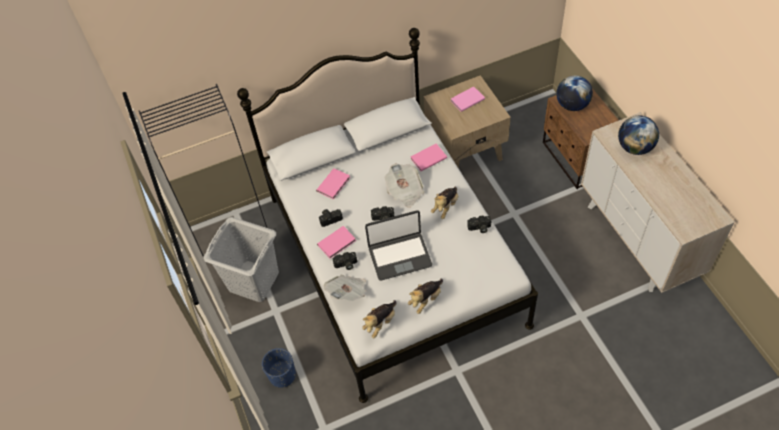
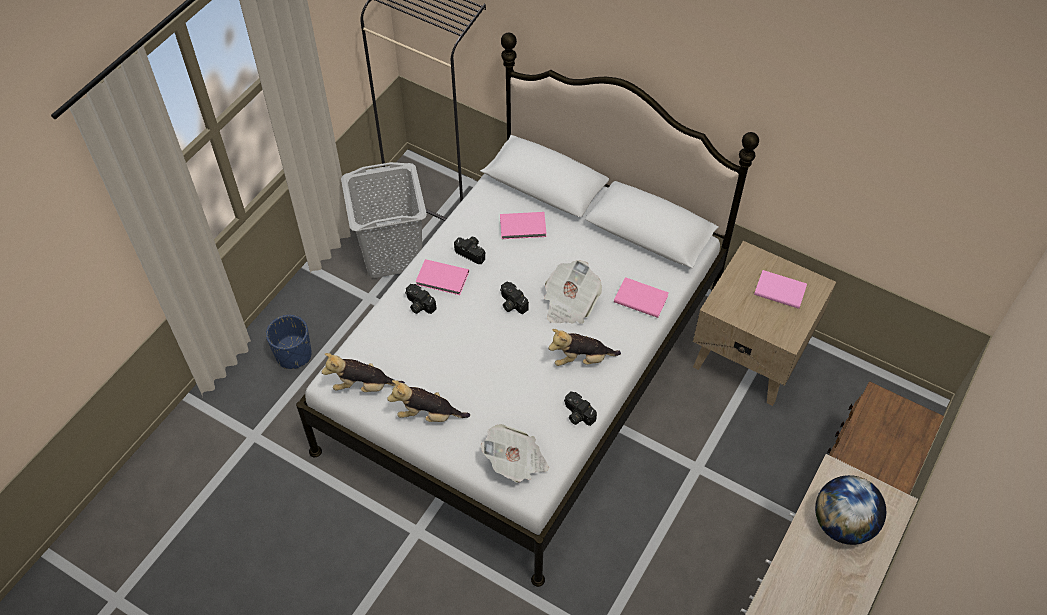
camera: 50 degrees right, 0 degrees up
(348, 293) = (381, 329): newspaper -> newspaper (516, 462)
(399, 256) = (469, 351): laptop -> none
(572, 105) = (883, 417): globe -> none

